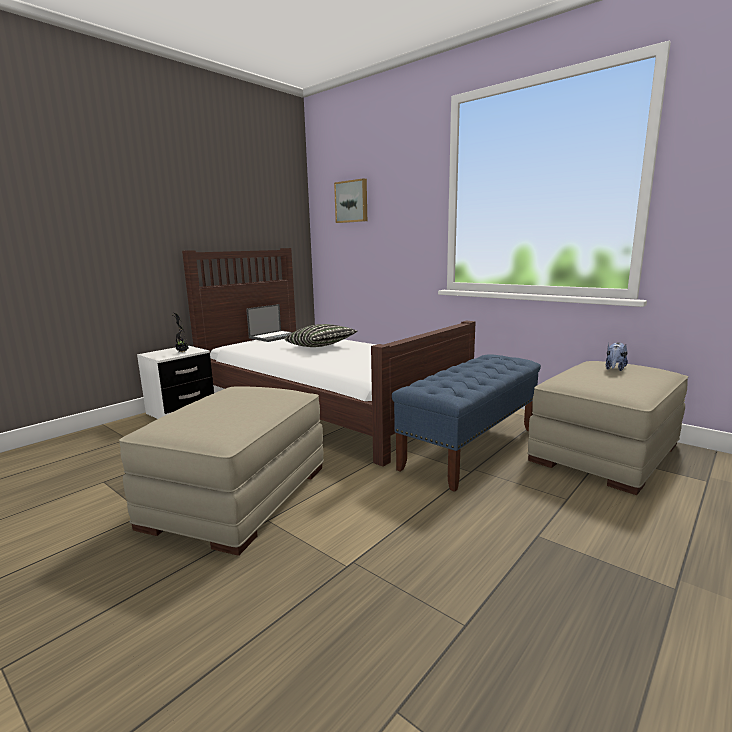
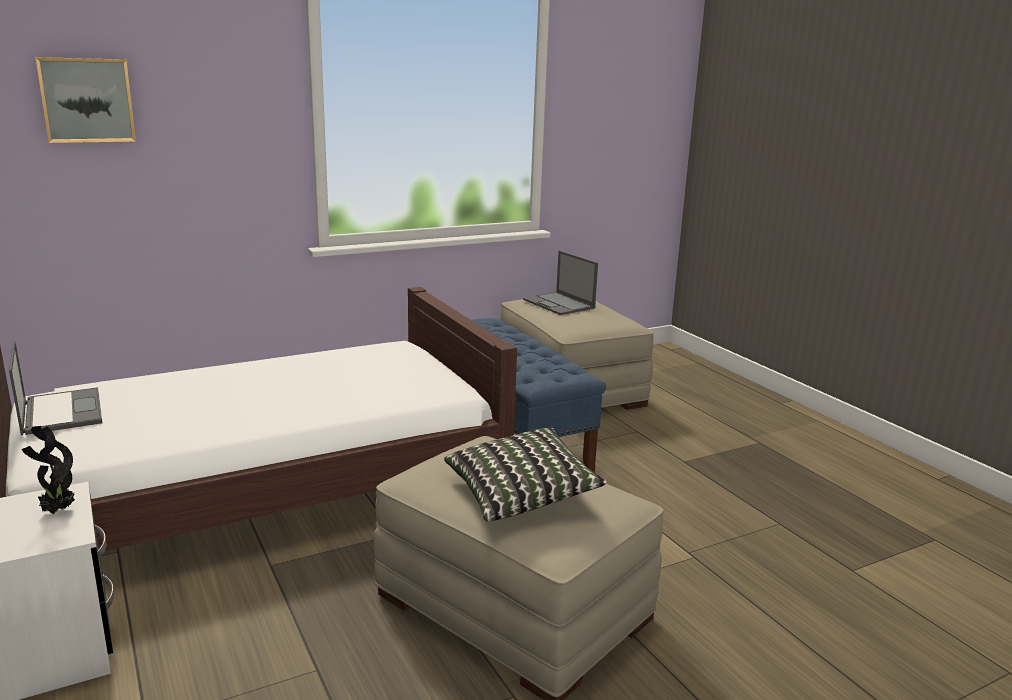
camera: 70 degrees left, 5 degrees up
(321, 347) = (231, 391): pillow -> pillow (521, 495)
(614, 368) = (559, 304): plush toy -> laptop

